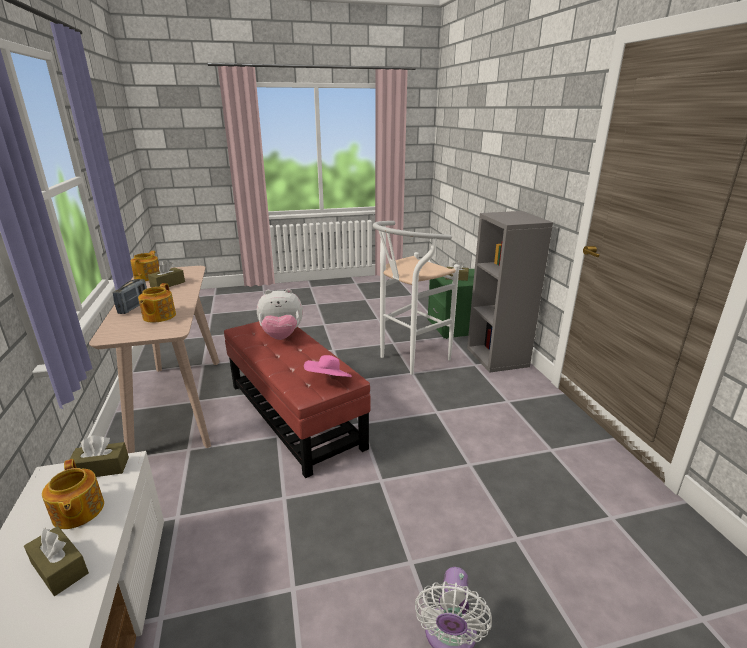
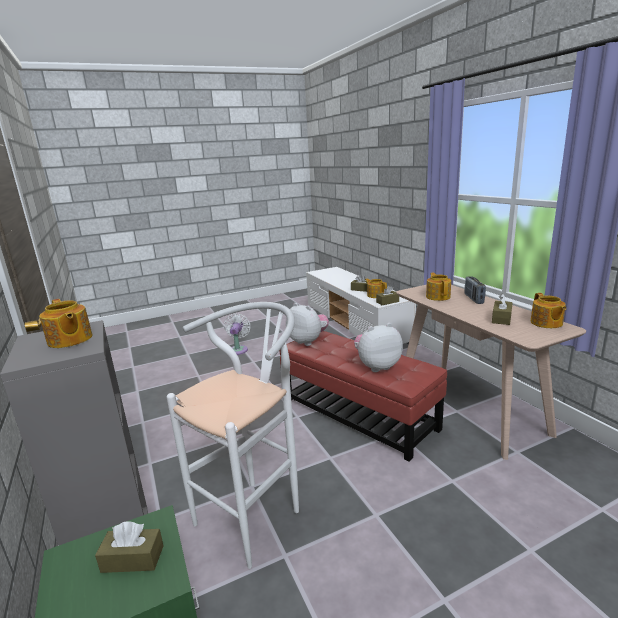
camera: 170 degrees right, 5 degrees down
(328, 381) = (308, 341): pink hat -> plush toy
(509, 217) = (69, 340): none -> teapot

